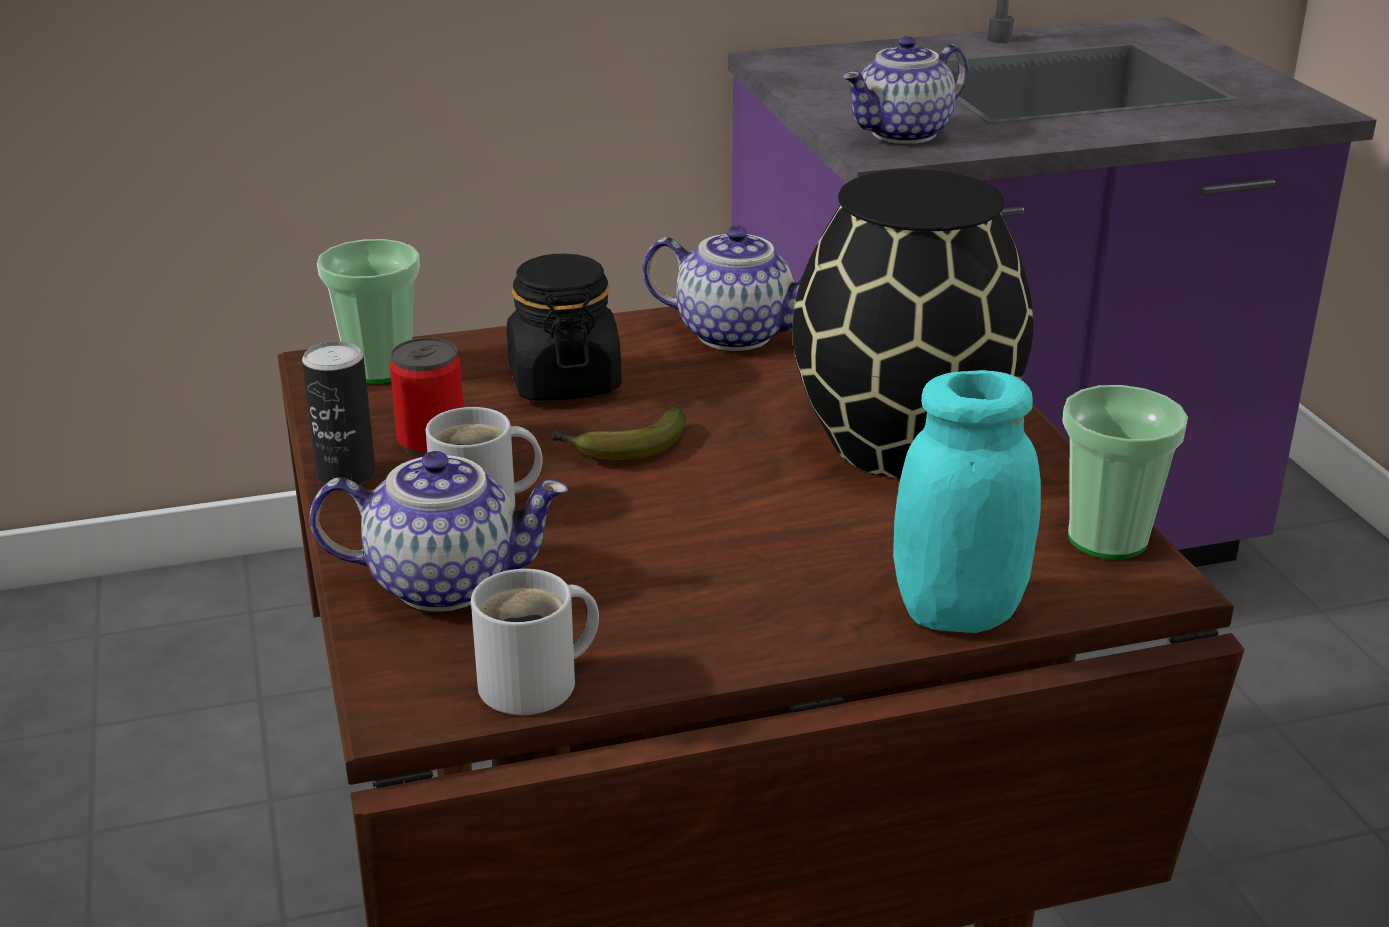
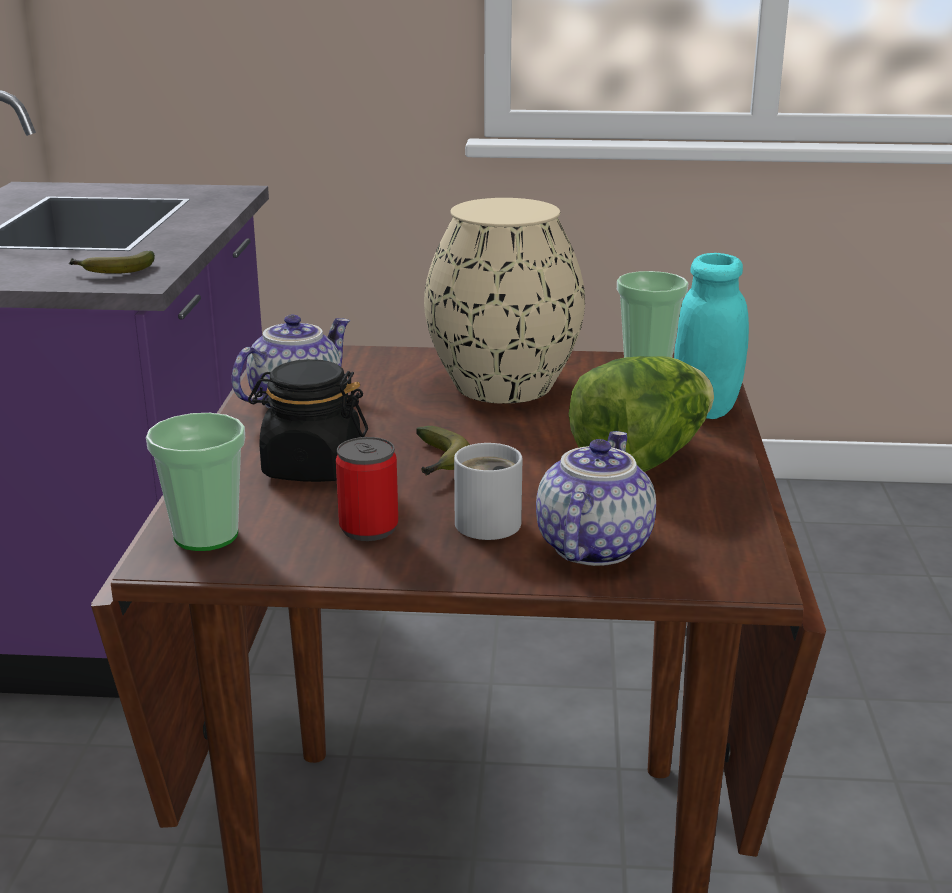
camera: 70 degrees left, 5 degrees down
(346, 474) = (393, 568): can -> none
(537, 684) = (736, 531): white mug -> none
(728, 582) = (642, 458): none -> lettuce
(904, 134) = (113, 271): teapot -> banana
(906, 445) = (505, 385): black vase -> beige vase

